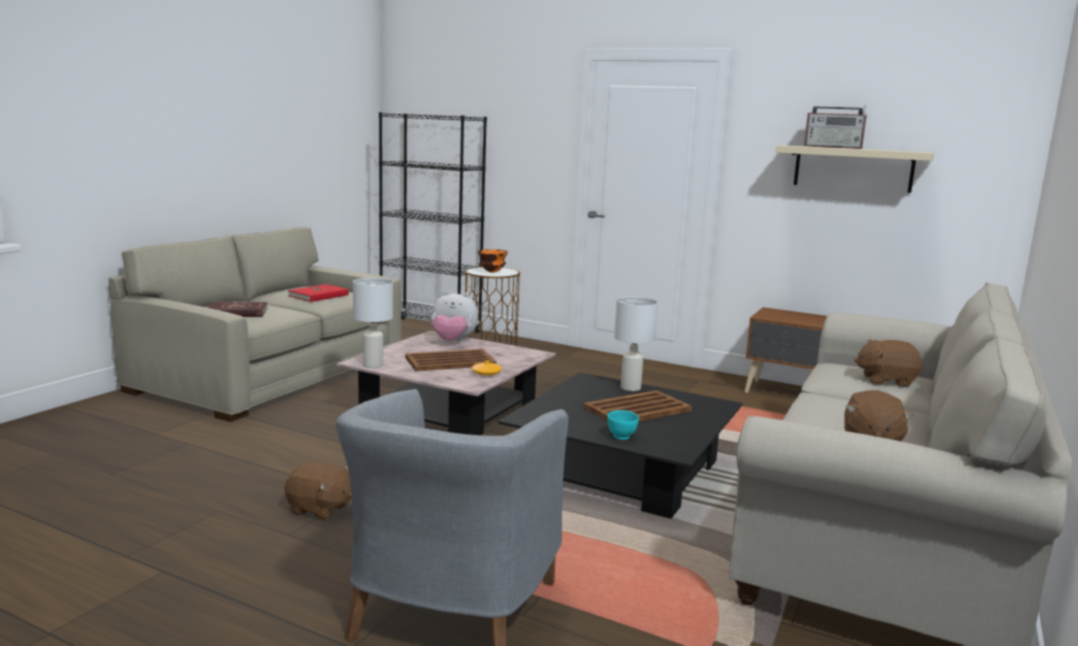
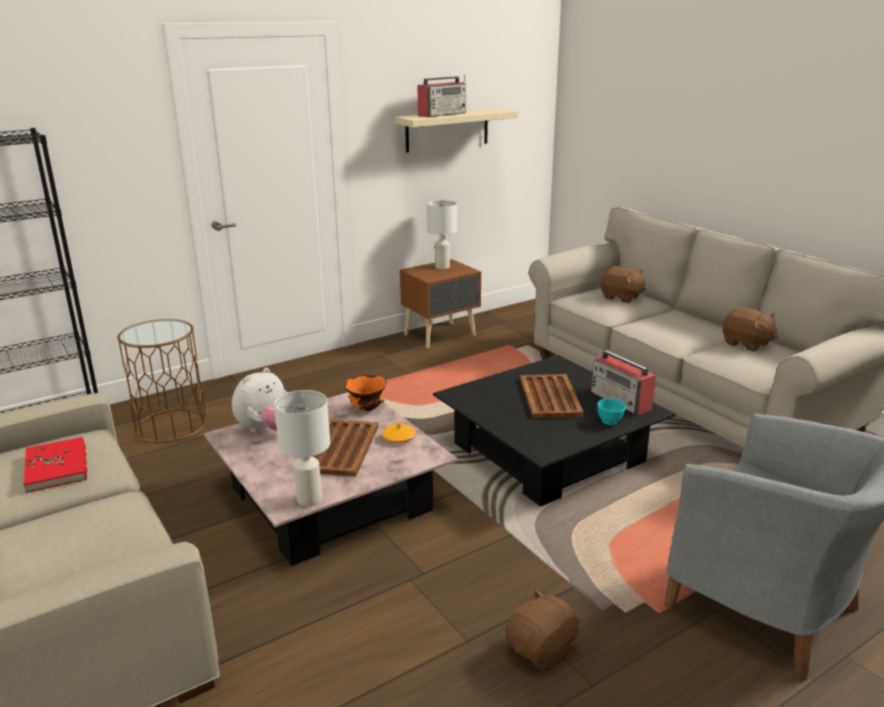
camera: 60 degrees left, 10 degrees up
(237, 312) = (75, 552): red book -> none
(492, 272) = (161, 333): orange bowl -> orange bowl (366, 409)
(630, 388) = (495, 384): white table lamp -> white table lamp (442, 267)
(678, 437) = (621, 400): none -> radio
(885, 381) = (621, 297): brown plush toy -> brown plush toy turned 90 degrees counterclockwise

